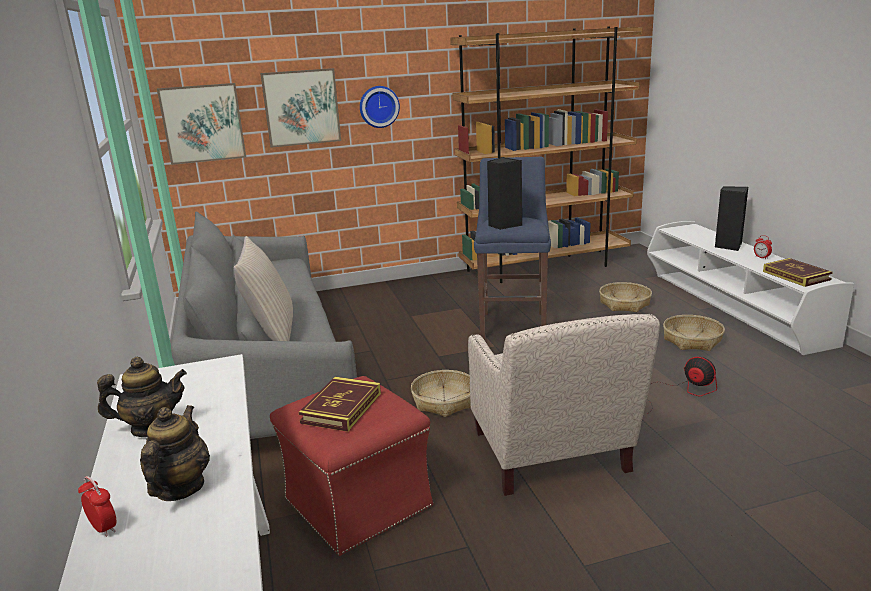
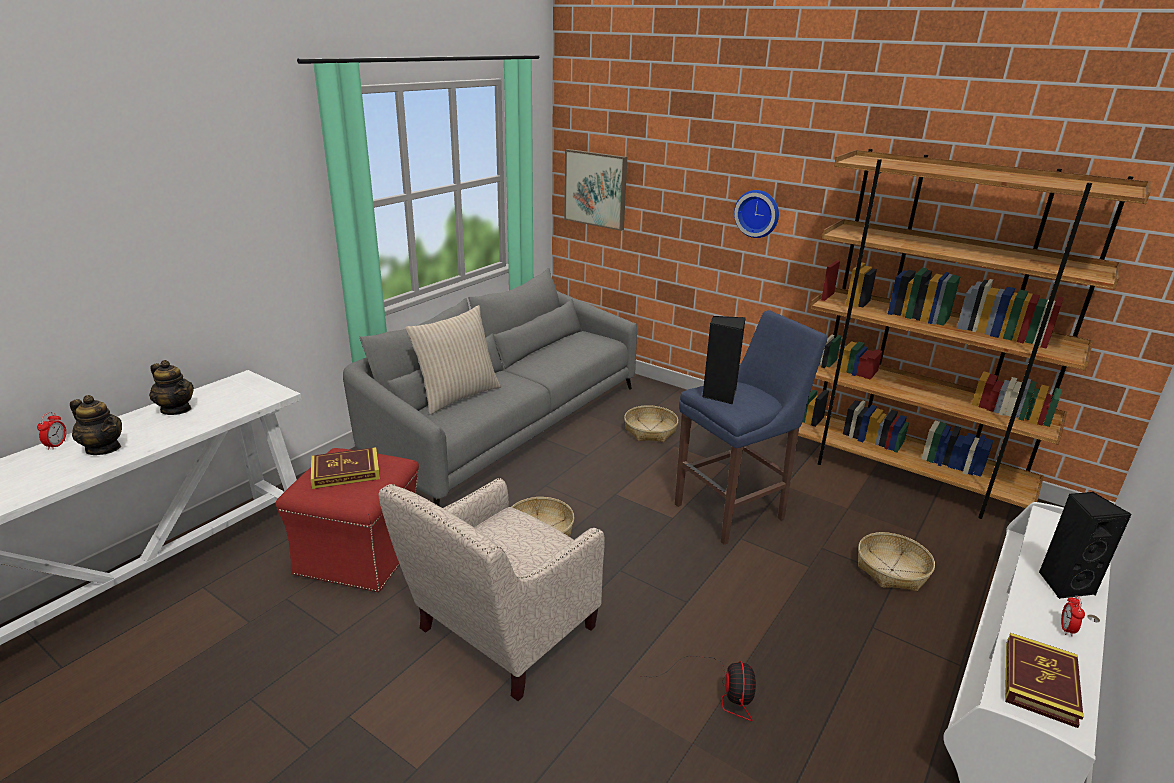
camera: 50 degrees right, 5 degrees up
(180, 488) = (103, 448): teapot -> teapot turned 60 degrees clockwise
(301, 107) = (680, 195): picture -> none
(691, 340) = (865, 660): basket -> basket (650, 430)

